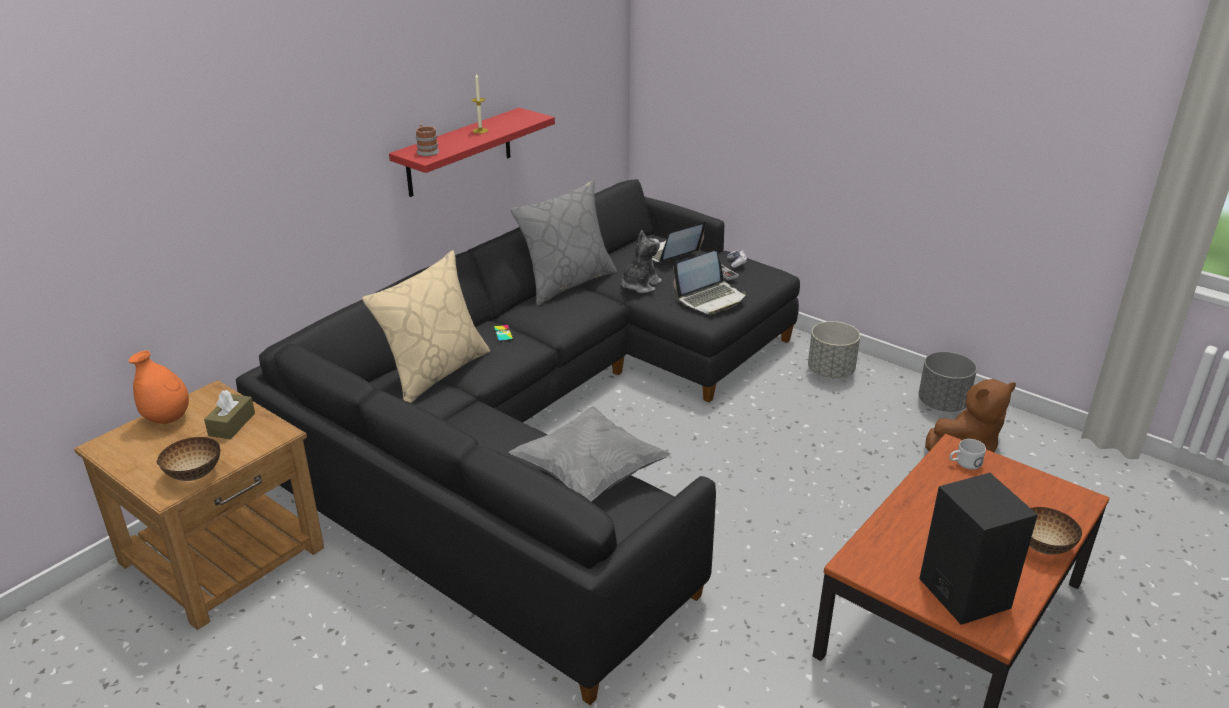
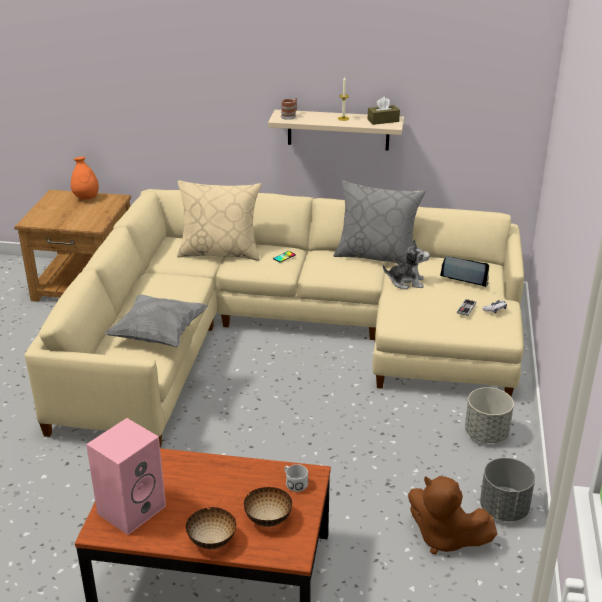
camera: 60 degrees right, 0 degrees up
(195, 474) = (47, 221): bowl -> bowl (269, 519)
(232, 424) = (93, 213): brown tissue box -> brown tissue box (383, 120)
(459, 152) = (338, 130): red shelf -> beige shelf
(551, 425) = (284, 335): black sofa -> beige sofa
(710, 298) = (421, 314): laptop -> none
(961, 592) = (132, 508): black speaker -> pink speaker

